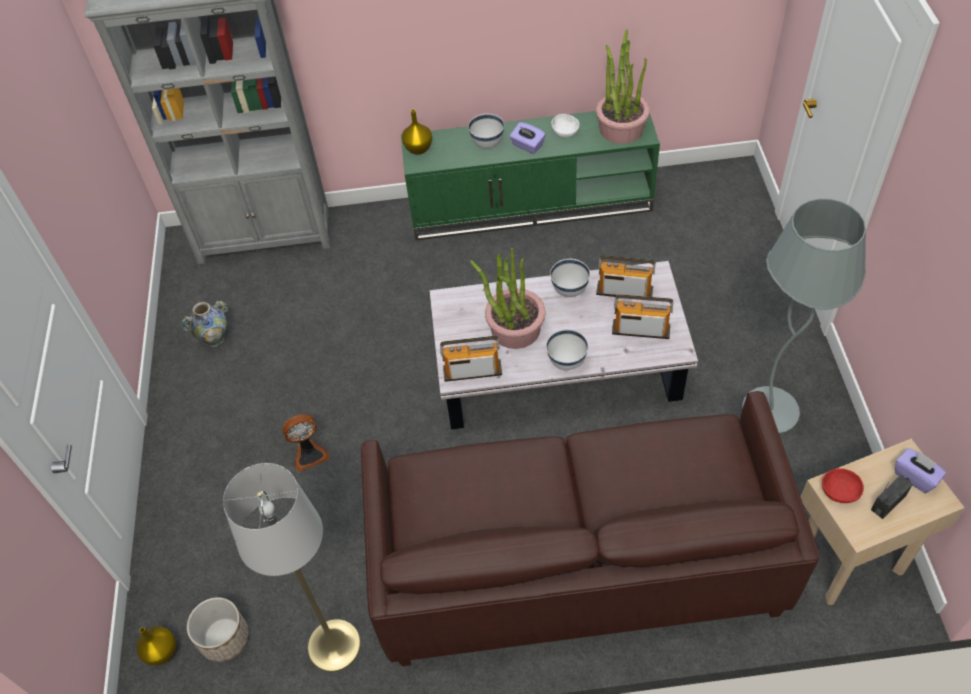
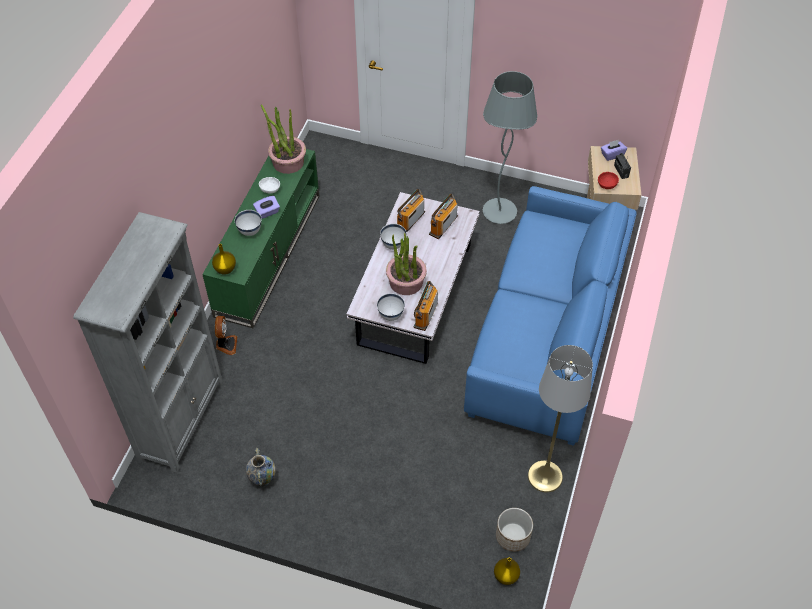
camera: 70 degrees left, 0 degrees up
(309, 454) = (400, 449): fan -> fan (226, 345)
(567, 362) = (446, 267): white bowl -> white bowl (391, 315)
(575, 559) = (546, 338): brown sofa -> blue sofa

